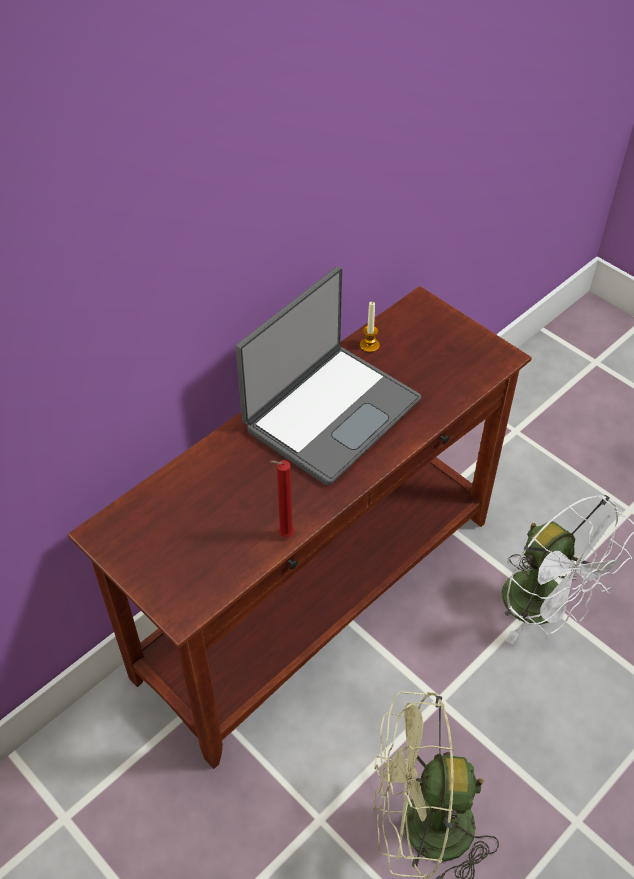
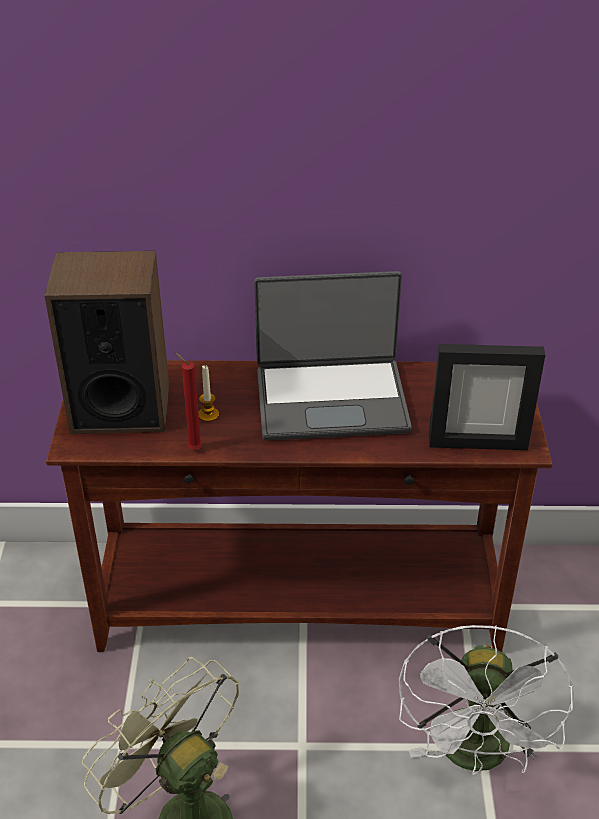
camera: 45 degrees right, 10 degrees down
(176, 547) = (120, 408): none -> speaker
(369, 345) = (424, 376): candle -> candle (208, 415)
(470, 375) = (477, 443): none -> picture frame

